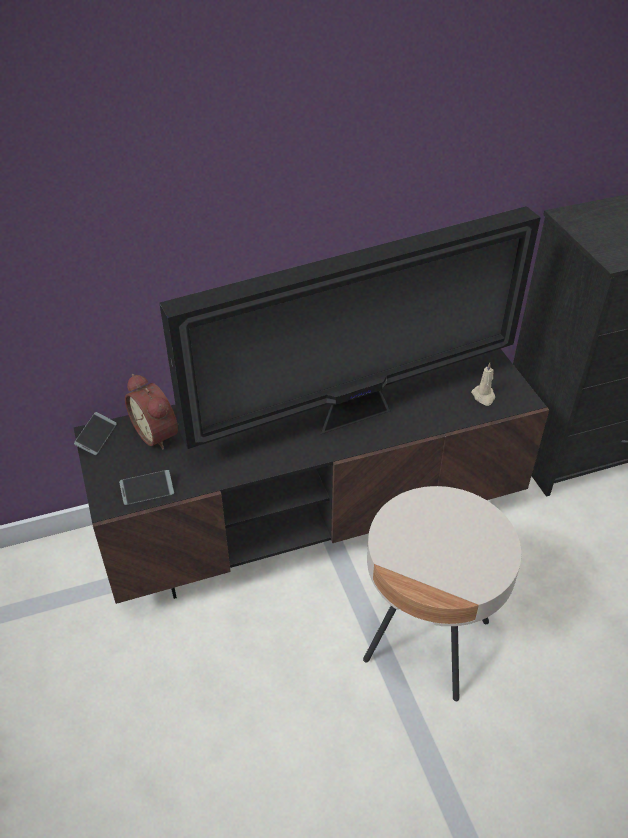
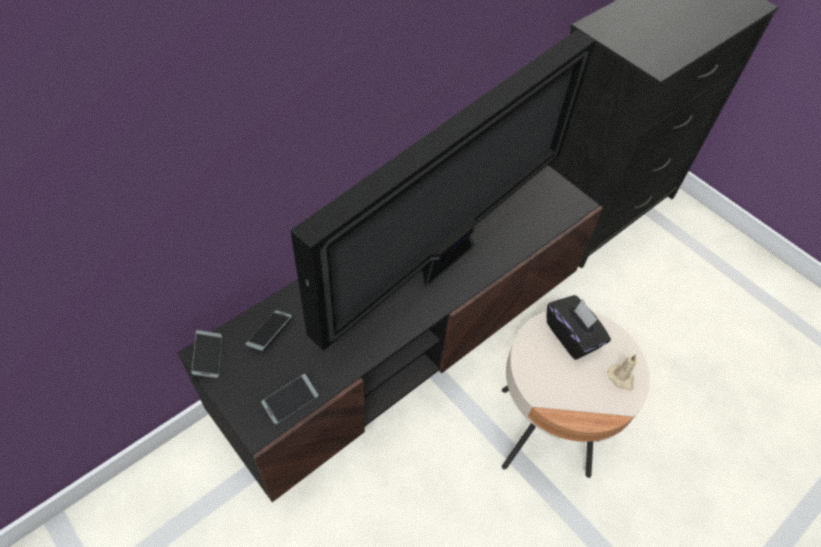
camera: 25 degrees left, 10 degrees up
(158, 433) = (269, 333): alarm clock -> phone
(451, 515) = (572, 336): none -> black tissue box
(483, 396) = (545, 209): beige candle -> beige candle (621, 378)

